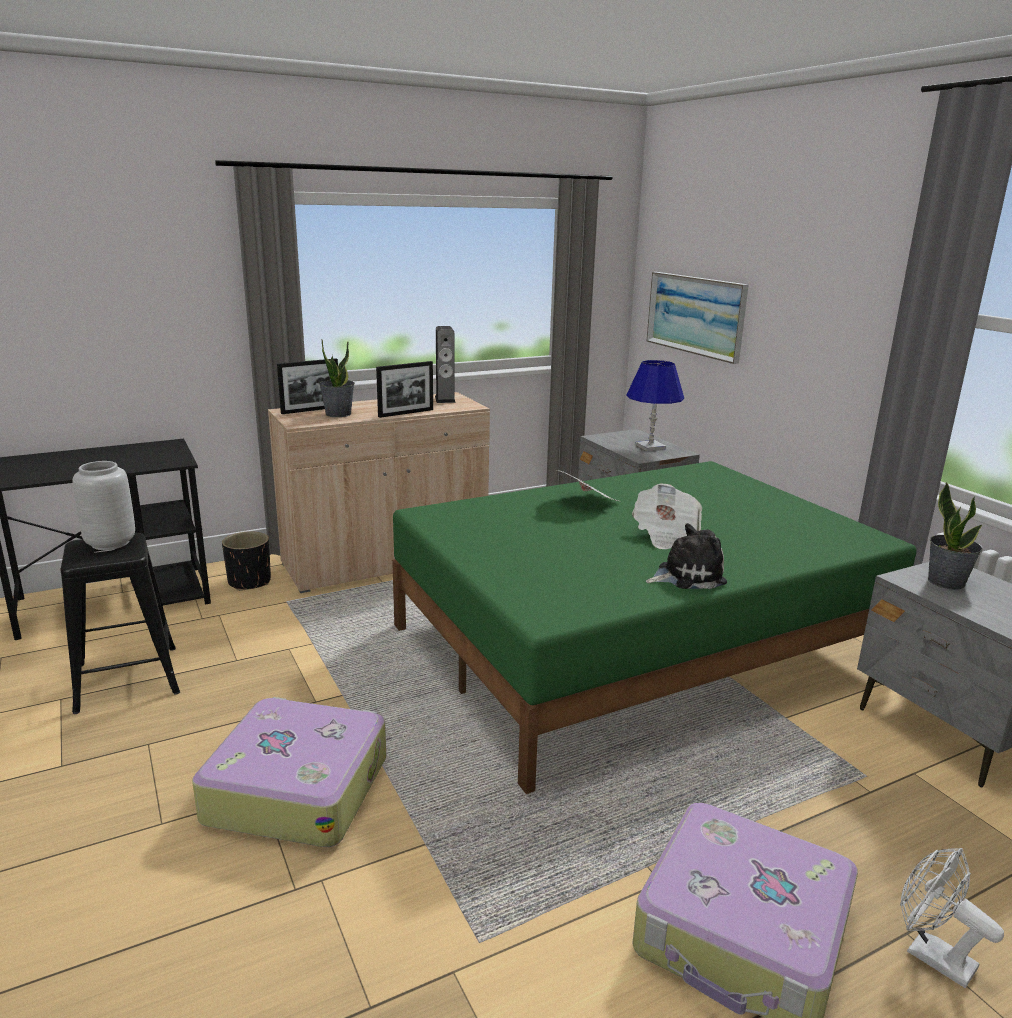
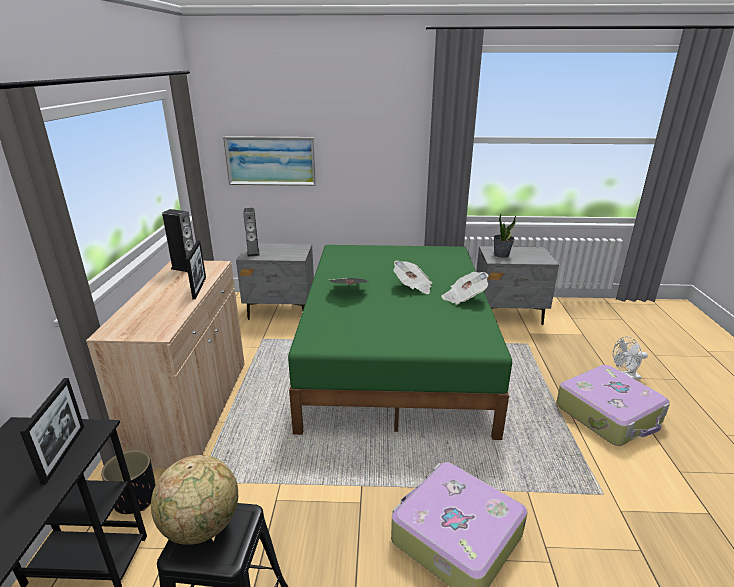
camera: 60 degrees left, 5 degrees up
(110, 543) = (202, 526): grey vase -> globe
(311, 410) = (126, 321): picture frame -> picture frame (64, 453)
(338, 414) = (158, 312): potted plant -> none
(613, 437) = (253, 252): none -> speaker
(650, 447) = (284, 249): blue table lamp -> none
(687, 576) = (463, 298): plush toy -> newspaper

